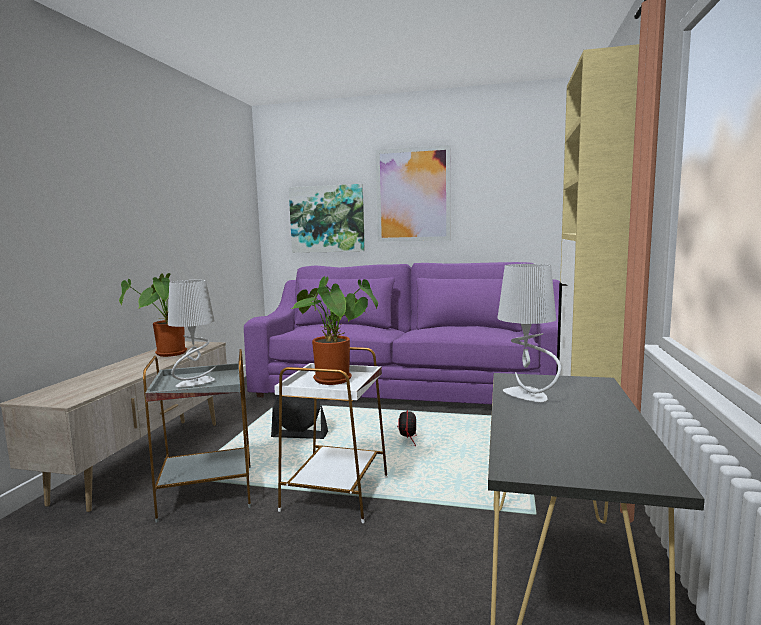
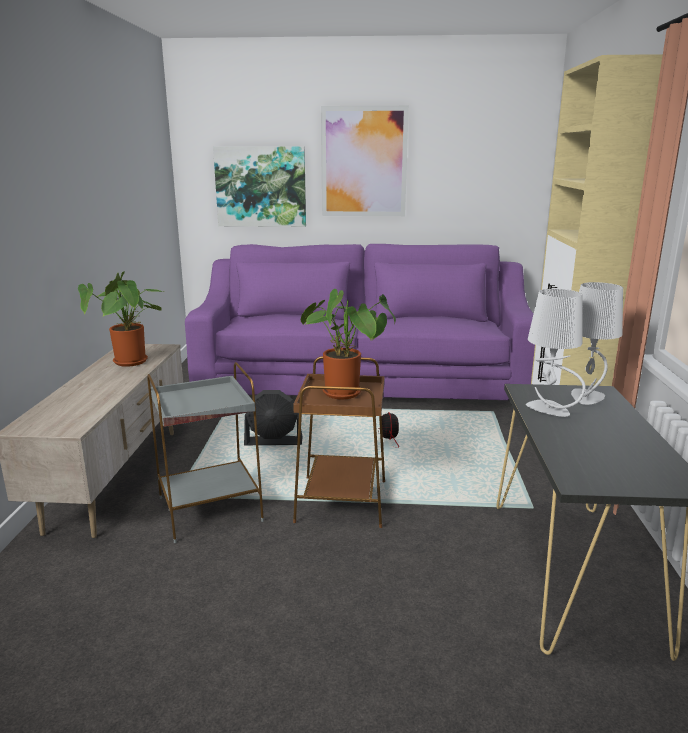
camera: 10 degrees left, 10 degrees up
(195, 383) = (200, 402): grey table lamp -> grey table lamp (587, 398)
(337, 493) = (342, 501): white side table -> brown side table

